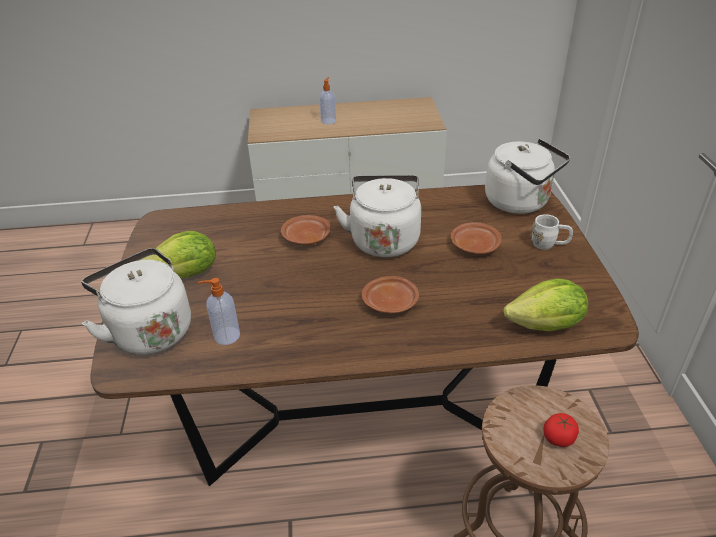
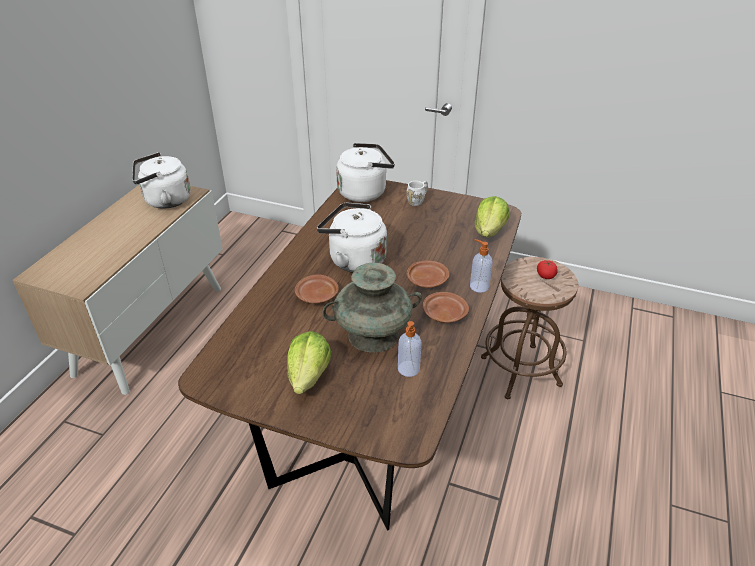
camera: 65 degrees left, 0 degrees up
(149, 330) = (369, 414): white kettle -> white kettle (164, 201)
(266, 293) = (372, 335): none -> turquoise vase
(328, 120) = (112, 239): soap dispenser -> soap dispenser (478, 286)
(474, 245) = (395, 226): brown plate -> brown plate (444, 313)

